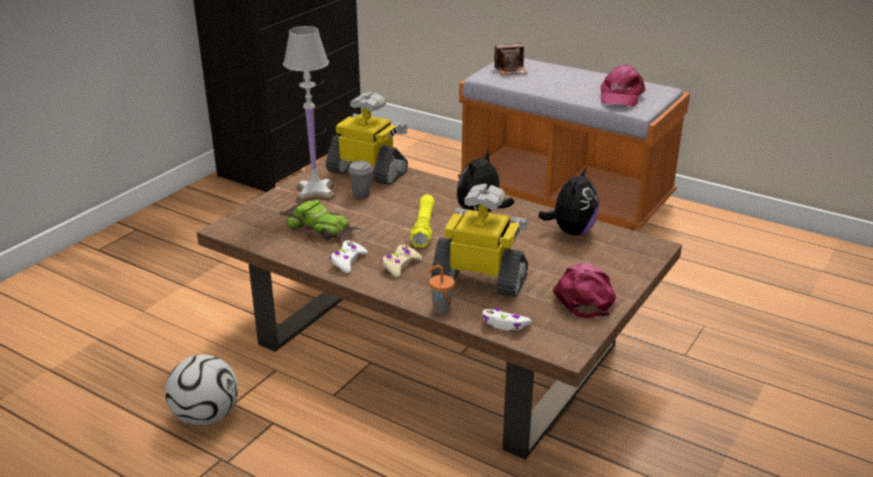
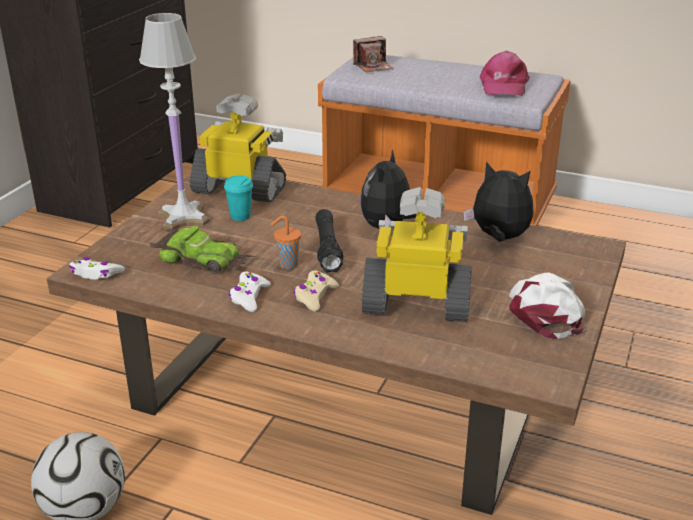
camera: 10 degrees left, 0 degrees up
(361, 195) = (240, 216): grey cup -> turquoise cup
(423, 227) = (327, 248): yellow flashlight -> black flashlight
(440, 309) = (382, 345): orange cup -> orange cup (287, 264)
(505, 324) = (466, 356): white game controller -> white game controller (96, 274)
(571, 231) = (498, 238): plush toy -> plush toy turned 75 degrees counterclockwise
(584, 295) = (544, 311): pink cap -> white cap

